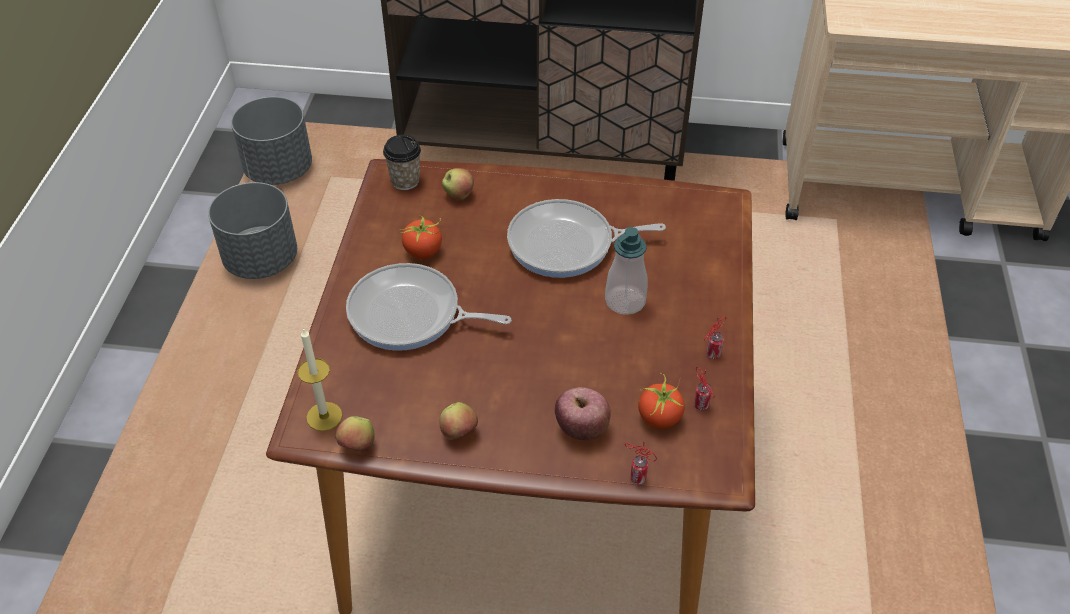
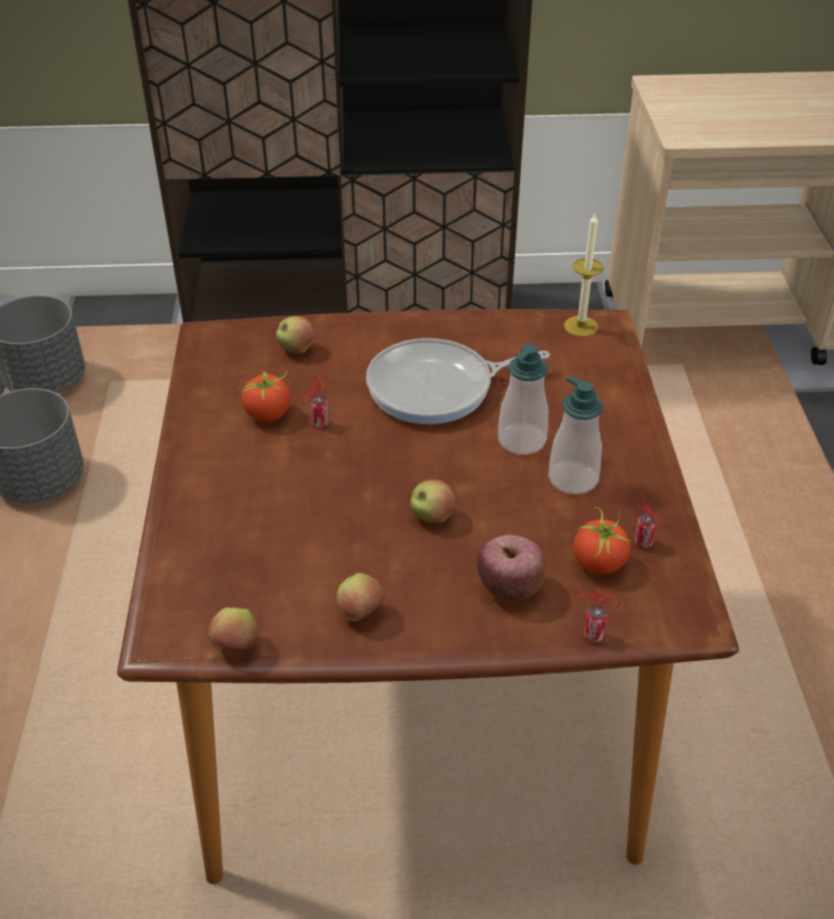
camera: 10 degrees left, 5 degrees down
(324, 416) = (185, 617): candle -> candle (581, 326)
(405, 181) = (229, 341): cup -> none
(410, 315) = (268, 486): frying pan -> none
(534, 359) = (431, 517): none -> apple
(658, 341) = (573, 478): none -> soap dispenser
(712, 355) = (639, 487): can -> can (319, 424)

